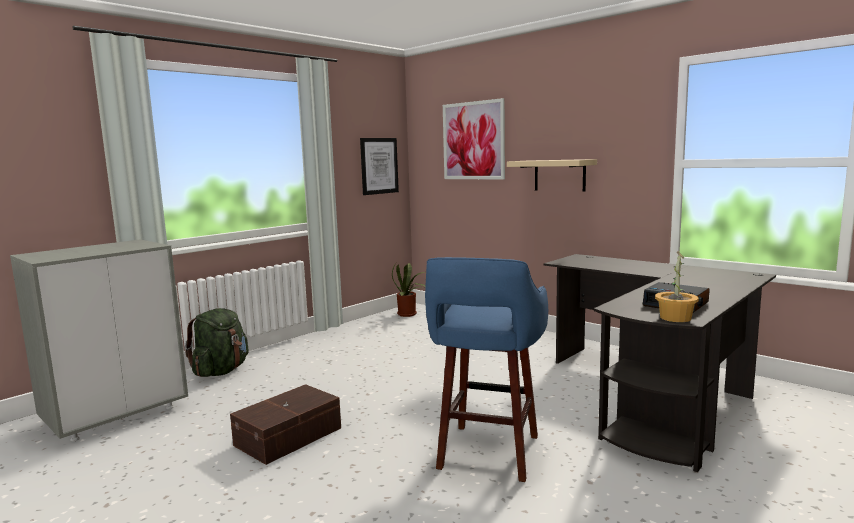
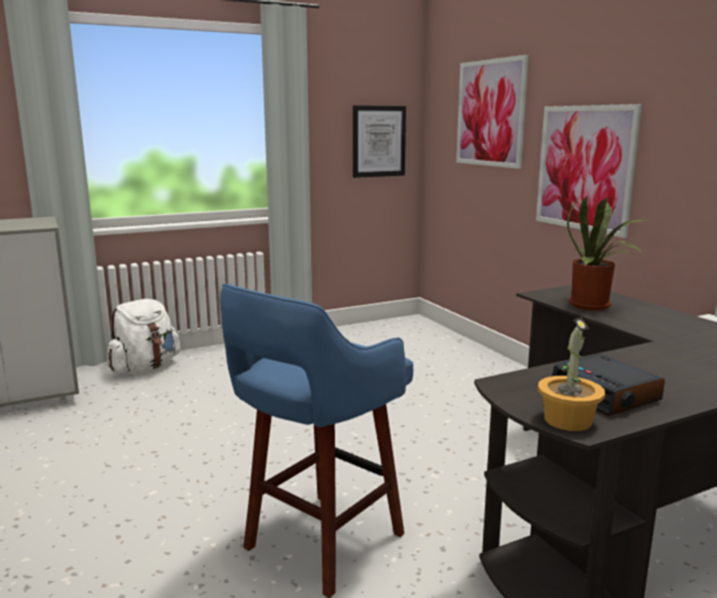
camera: 20 degrees right, 5 degrees up
(221, 371) = (145, 368): green backpack -> white backpack
(290, 437) = (136, 464): brown storage box -> none
(409, 314) = (399, 329): potted plant -> potted plant (594, 306)
(559, 175) = (584, 168): beige shelf -> picture

